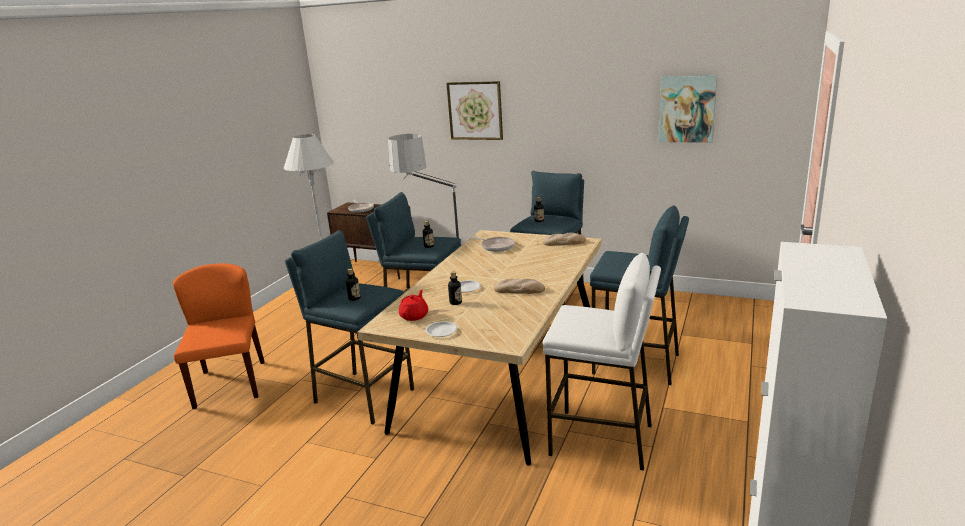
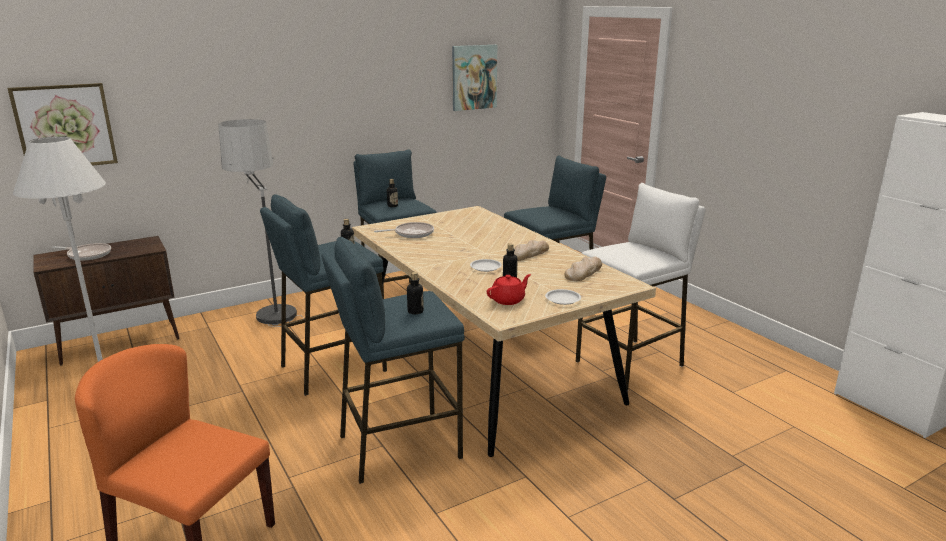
camera: 55 degrees left, 0 degrees up
(414, 316) = (508, 300): red teapot -> red teapot turned 90 degrees clockwise
(475, 110) = (251, 92): picture -> picture (65, 126)
(564, 242) = (459, 215): bread -> bread (583, 272)

